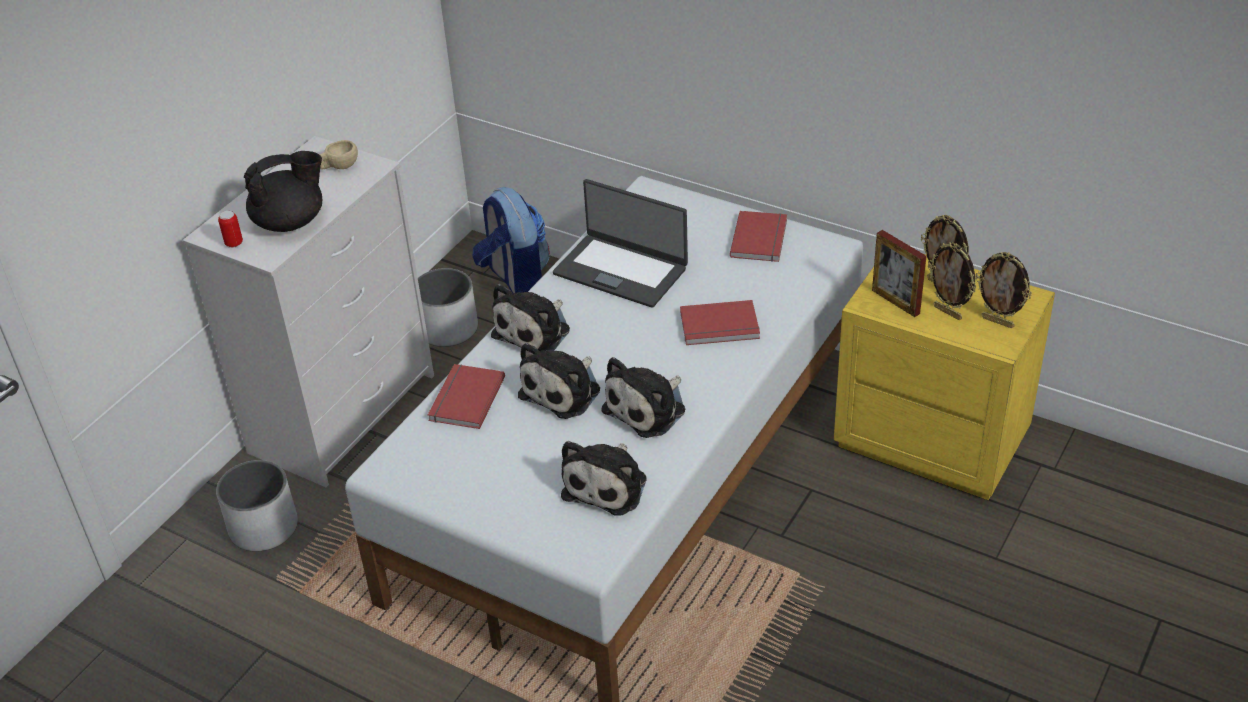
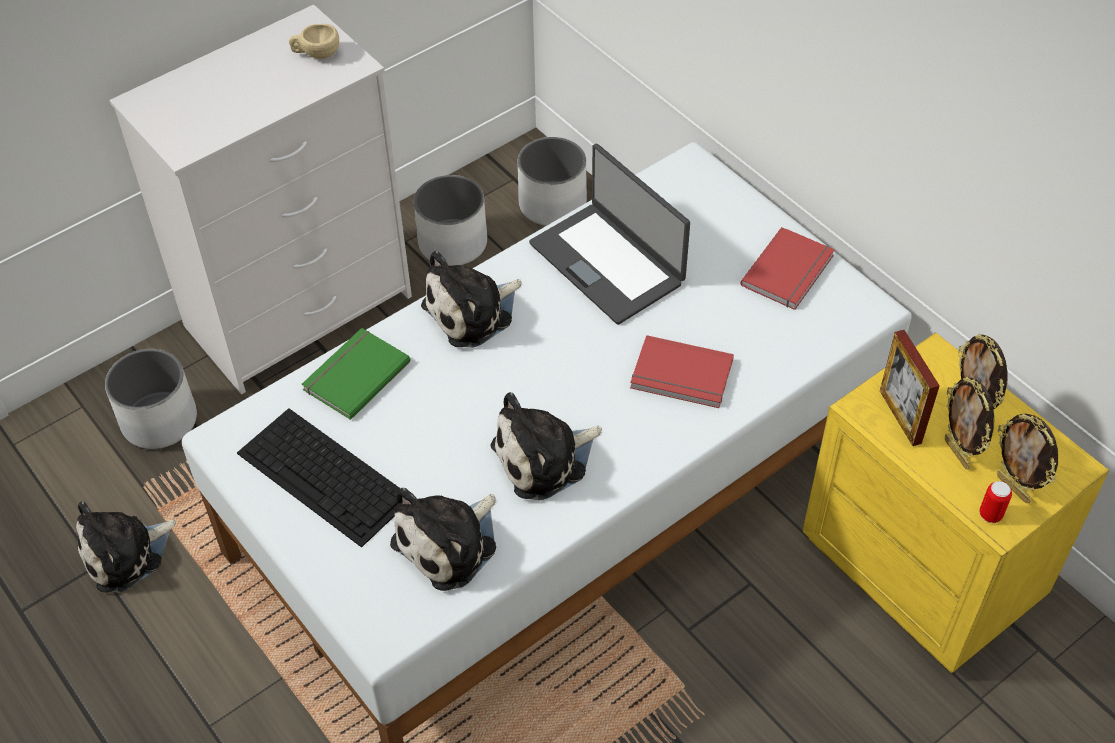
camera: 20 degrees right, 10 degrees up
(234, 243) = (157, 121): can -> can (990, 514)
(291, 222) = (229, 111): black teapot -> none
(464, 399) = (354, 375): red book -> green book
(482, 471) = (326, 476): none -> keyboard
(515, 280) = (552, 204): backpack -> white planter
(563, 391) = (464, 402): plush toy -> plush toy (126, 553)

